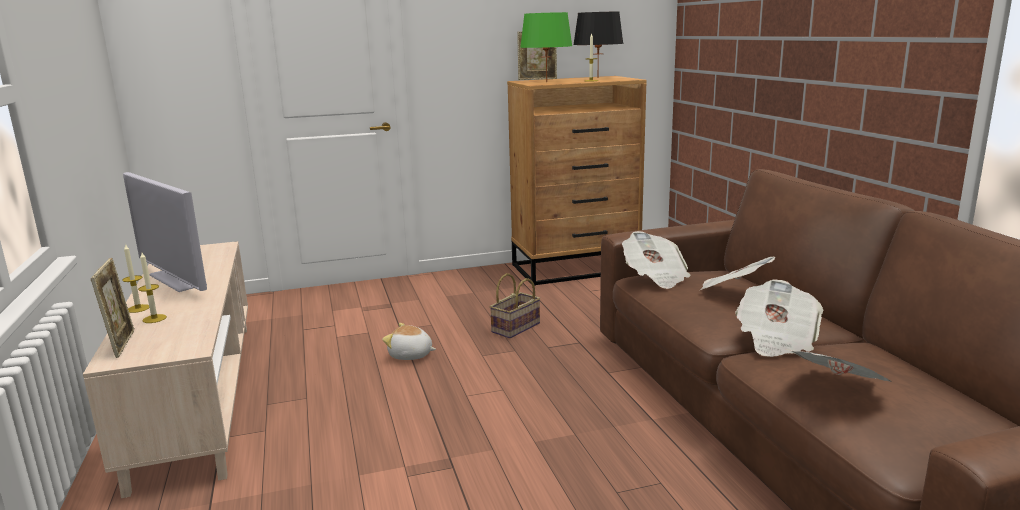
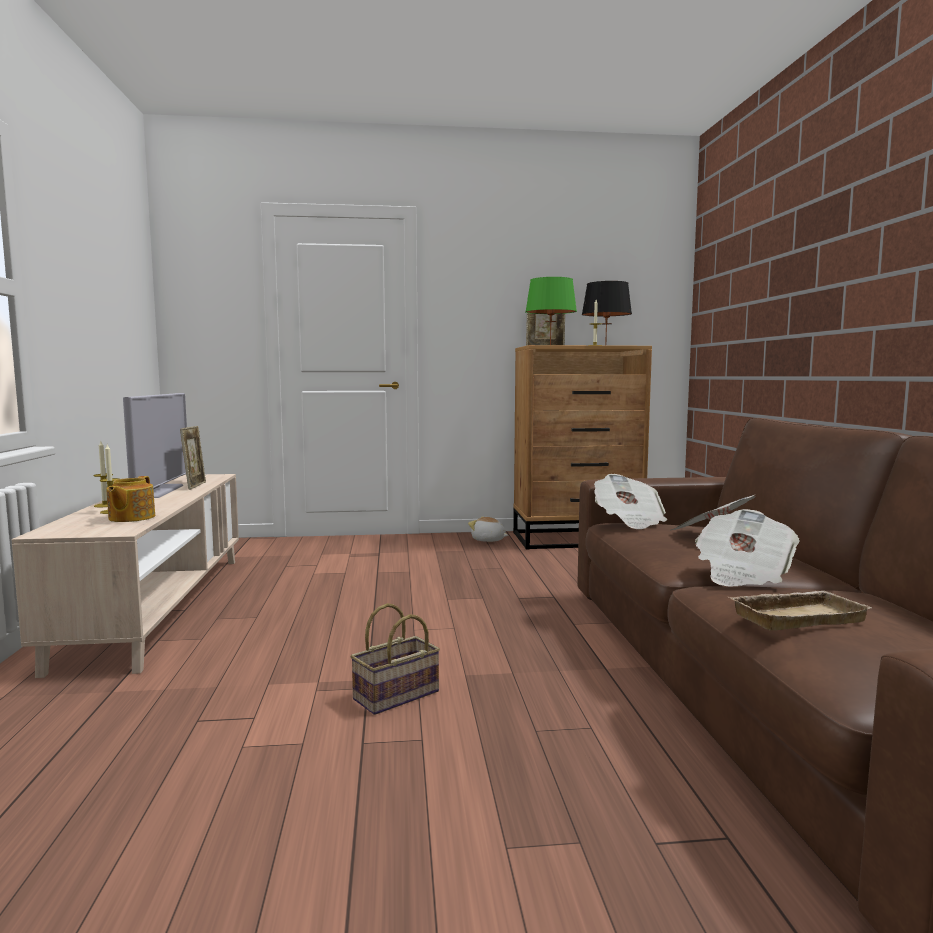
camera: 10 degrees right, 10 degrees down
(122, 344) = (66, 524): picture frame -> picture frame (195, 486)
(177, 280) = (158, 491): television -> television turned 150 degrees counterclockwise
(184, 327) = (131, 518): none -> teapot
(410, 355) = (375, 593): plush toy -> plush toy (488, 540)
(515, 328) = (492, 580): basket -> basket (395, 697)
(837, 390) = (796, 616): newspaper -> beige tray

